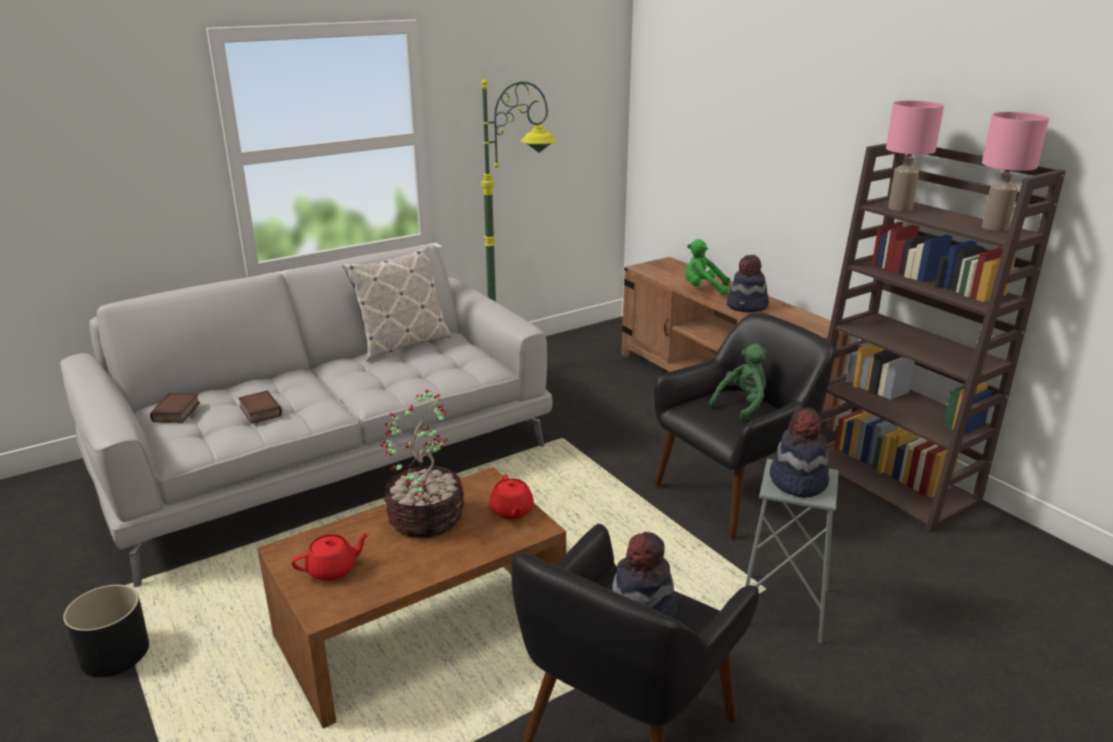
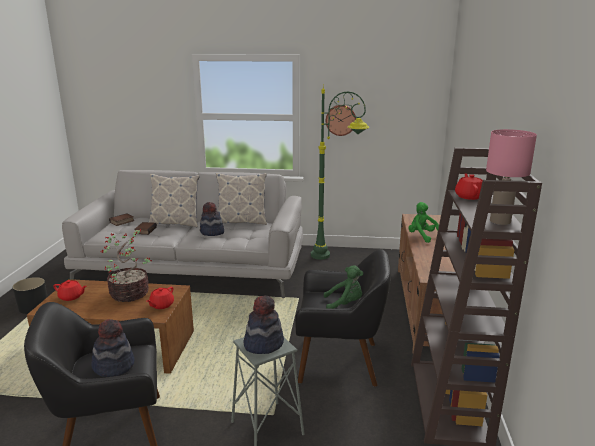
camera: 40 degrees right, 5 degrees down
(287, 382) = (175, 223): none -> pillow
(490, 132) = (340, 120): none -> wall clock
(747, 306) = (430, 252): hat -> hat (212, 232)
(899, 208) = (469, 196): pink table lamp -> red teapot

